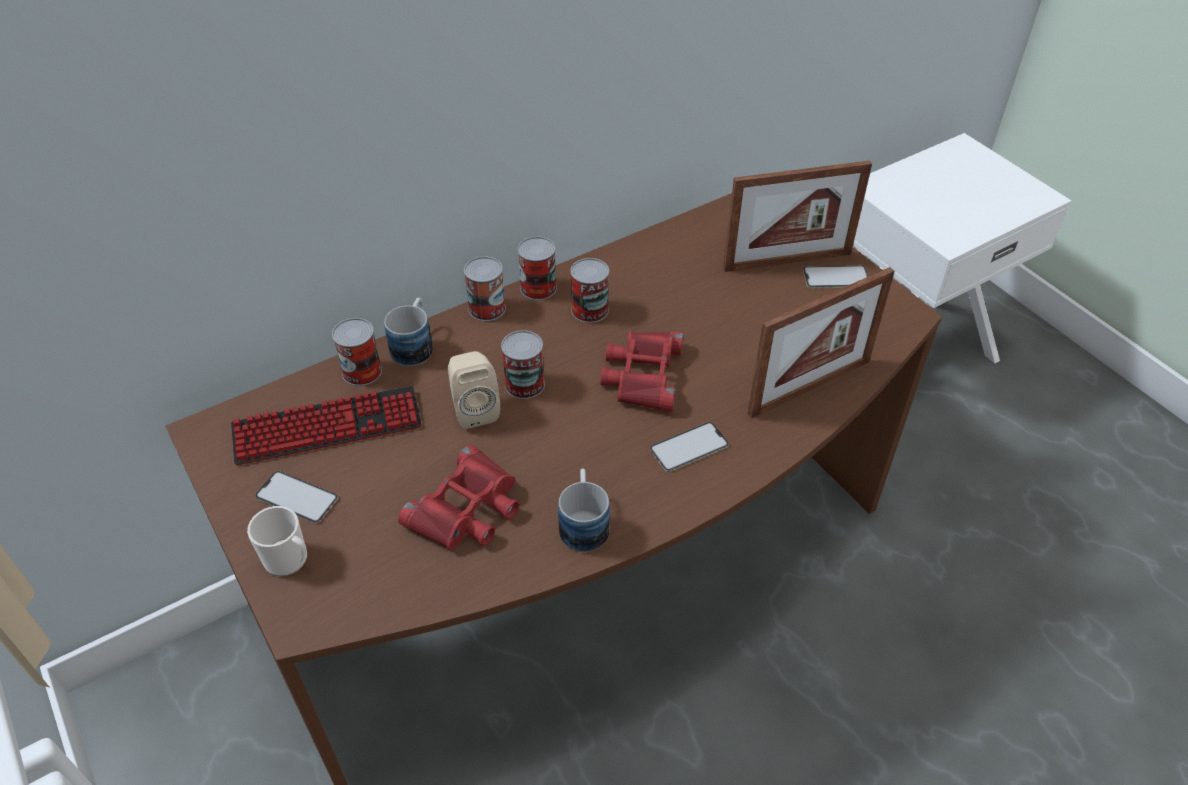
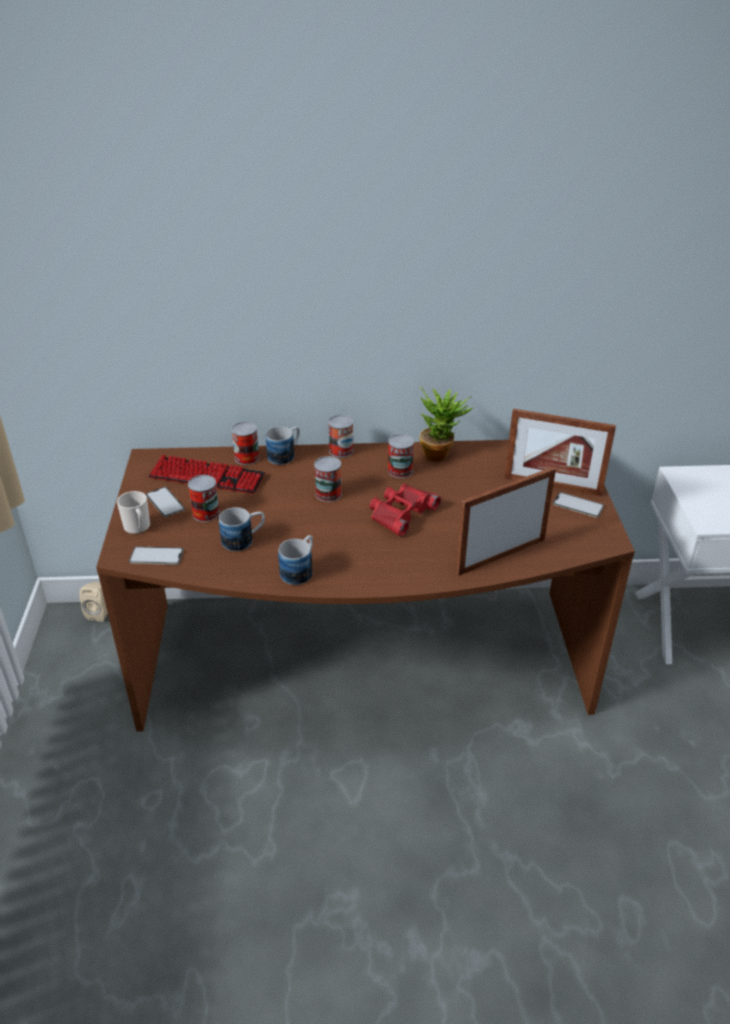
camera: 30 degrees right, 10 degrees down
(467, 509) = (244, 540): red binoculars -> mug
(474, 409) = (290, 496): beige speaker -> beige speaker (101, 612)
(538, 288) = (380, 450): can -> can (206, 513)
(620, 264) = (440, 454): none -> potted plant
(689, 447) = (395, 558): phone -> phone (156, 556)
(809, 387) = (501, 556): picture frame -> picture frame turned 150 degrees clockwise

